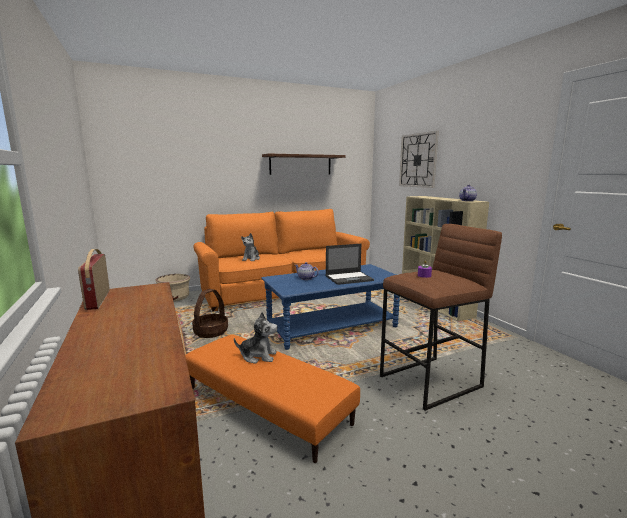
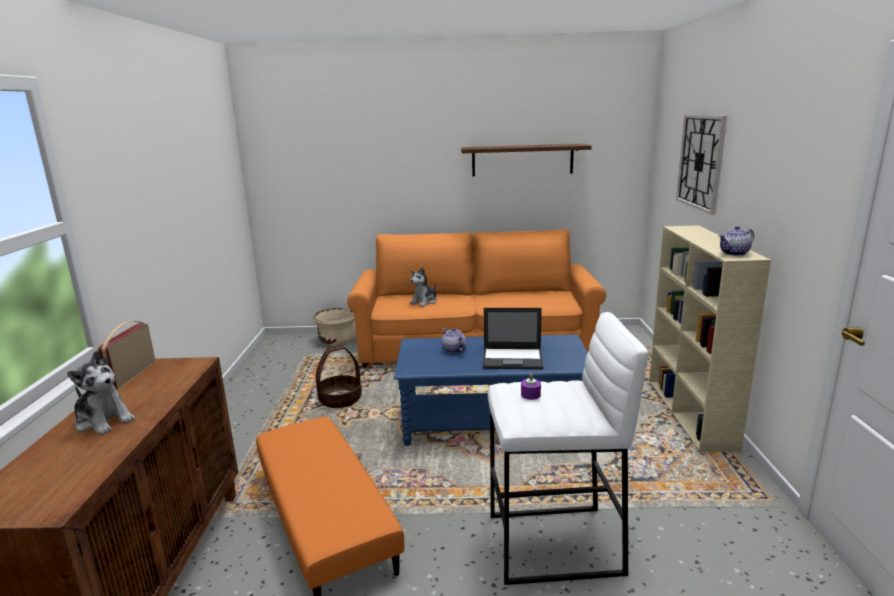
camera: 25 degrees right, 5 degrees up
(258, 356) = (323, 456): plush toy -> plush toy (104, 420)
(431, 382) = (554, 545): brown stool -> white stool

